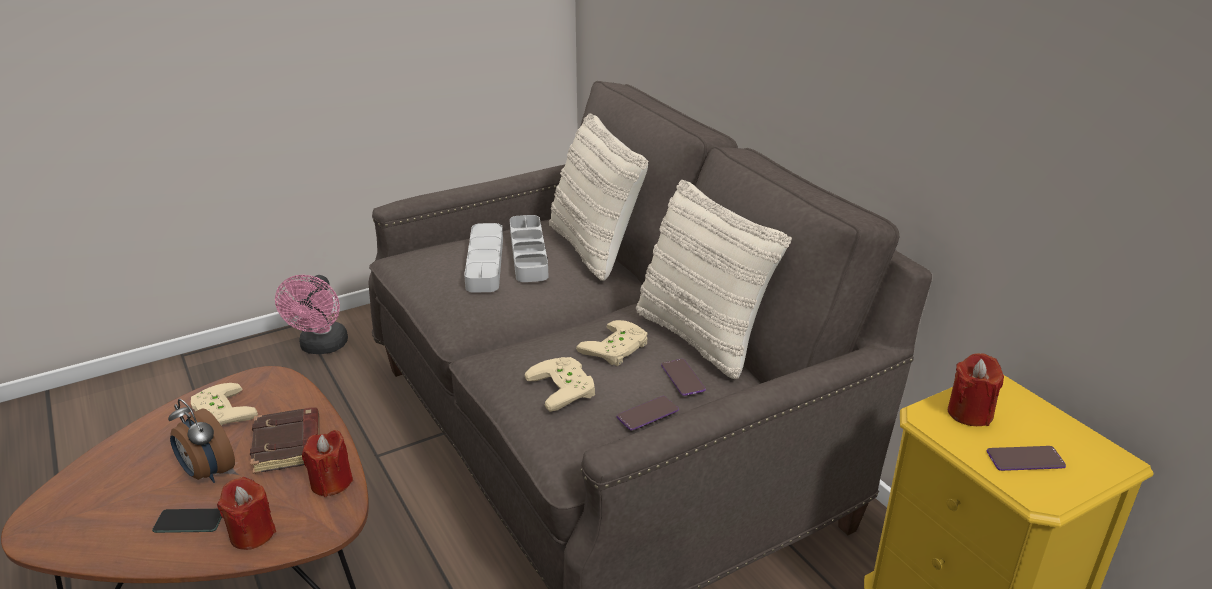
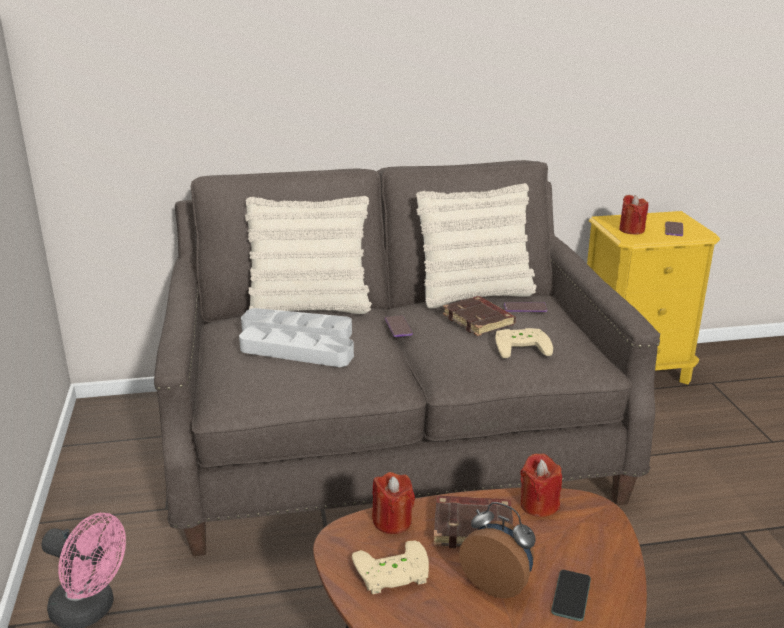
camera: 70 degrees left, 5 degrees down
(207, 473) = (497, 583): alarm clock -> alarm clock turned 120 degrees counterclockwise
(252, 534) = (597, 554): red candle -> red candle (392, 521)
(617, 349) = (479, 320): beige game controller -> brown book
(647, 414) = (562, 326): phone -> phone (398, 327)

